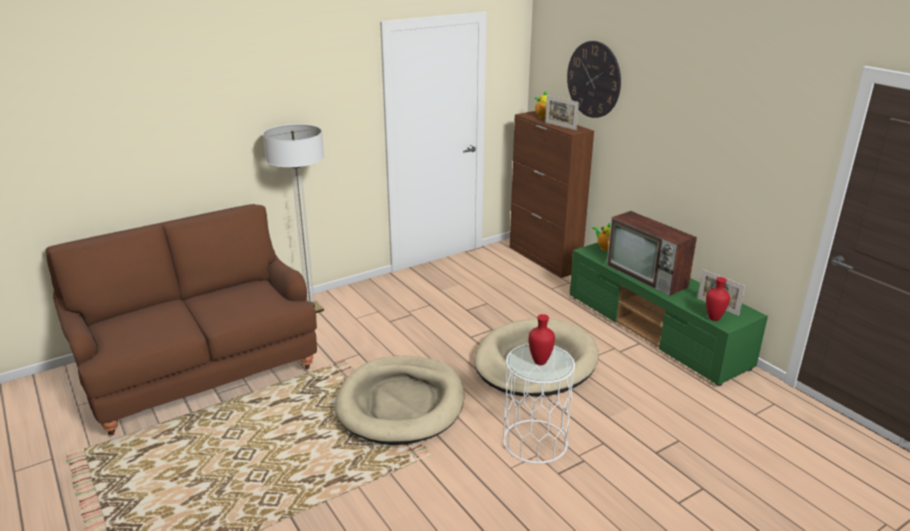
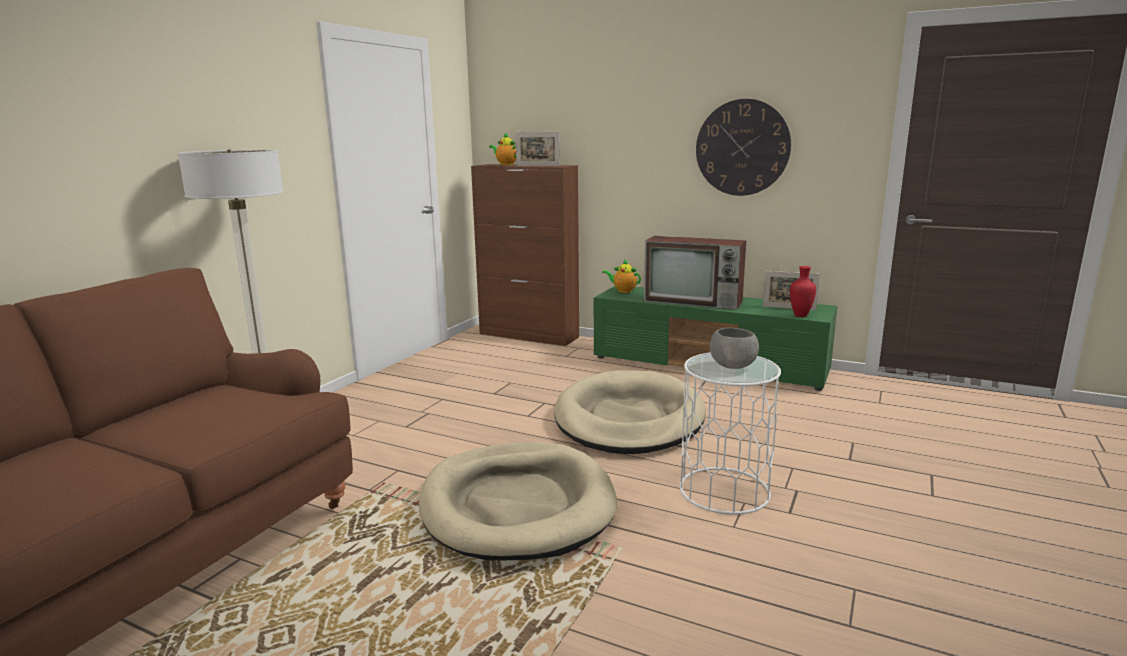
camera: 30 degrees left, 10 degrees down
(540, 361) = (733, 366): red vase -> grey bowl
(593, 79) = (567, 108): wall clock -> wall clock (742, 148)

